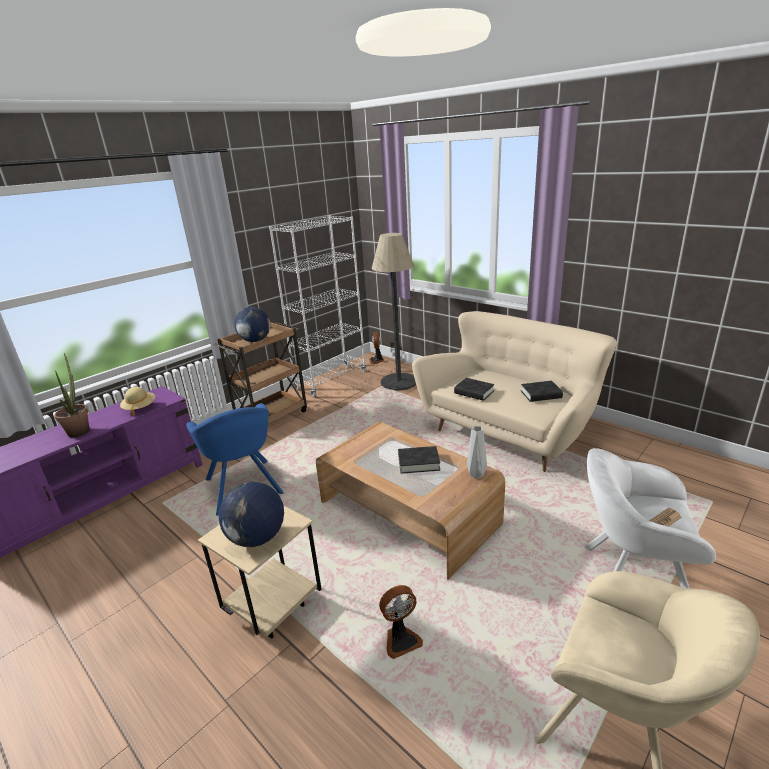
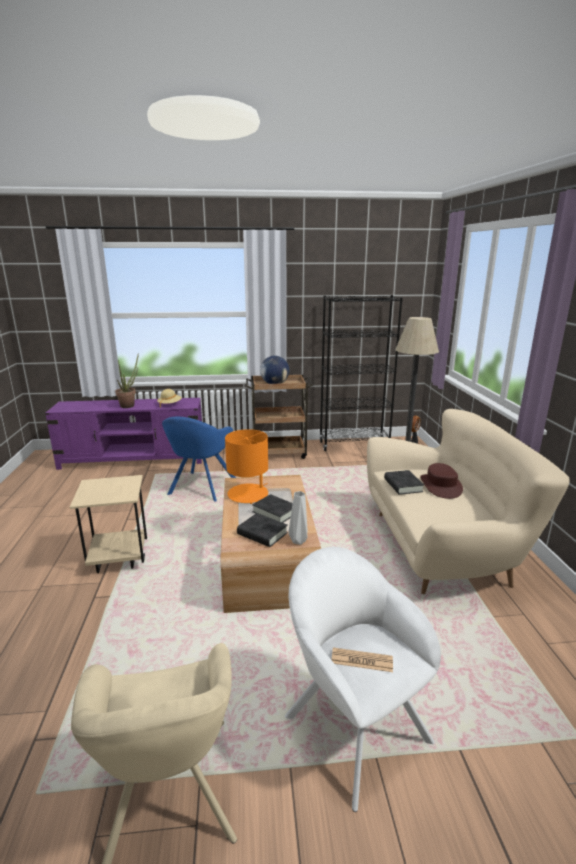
camera: 40 degrees right, 5 degrees down
(257, 538) = (101, 493): globe -> none
(331, 380) = (354, 445): white bookcase -> black bookcase
(368, 460) = (248, 494): none -> orange table lamp
(401, 640) = (146, 624): fan -> none
(496, 381) = (440, 486): none -> brown hat
(541, 394) = (463, 513): black book -> black book (262, 534)

